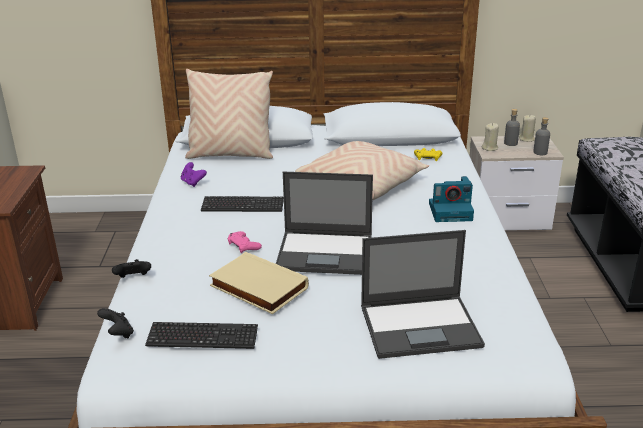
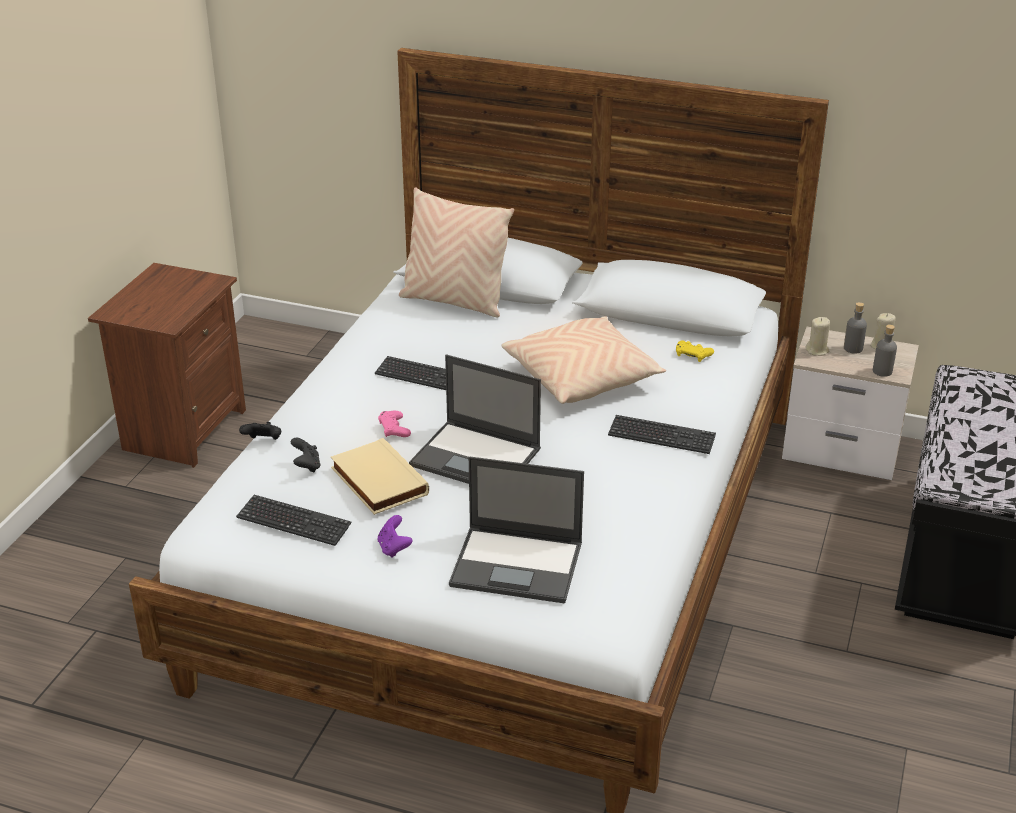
camera: 20 degrees right, 5 degrees up
(118, 334) = (219, 498): black game controller -> black game controller (306, 466)
(193, 183) = (388, 333): purple game controller -> purple game controller (394, 548)
(451, 211) = (661, 436): camera -> keyboard

